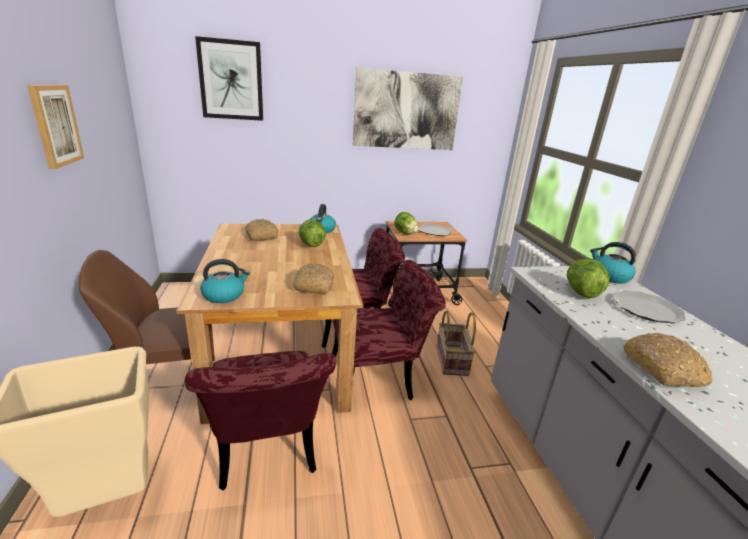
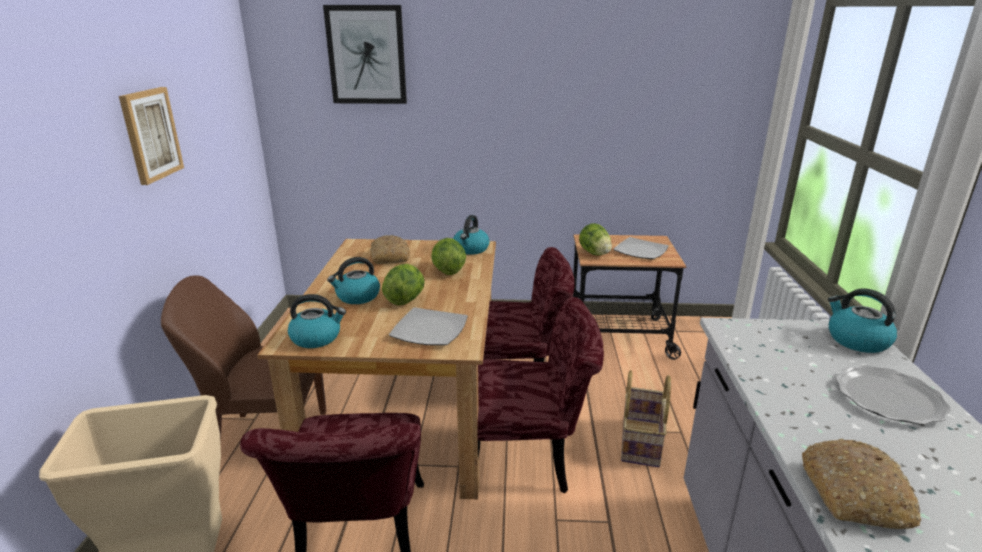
camera: 15 degrees right, 0 degrees up
(246, 264) = (357, 297): none -> kettle
(313, 285) = (429, 329): bread -> plate
(406, 111) = (601, 80): picture -> none
(580, 292) = (791, 364): lettuce -> lettuce (405, 300)

